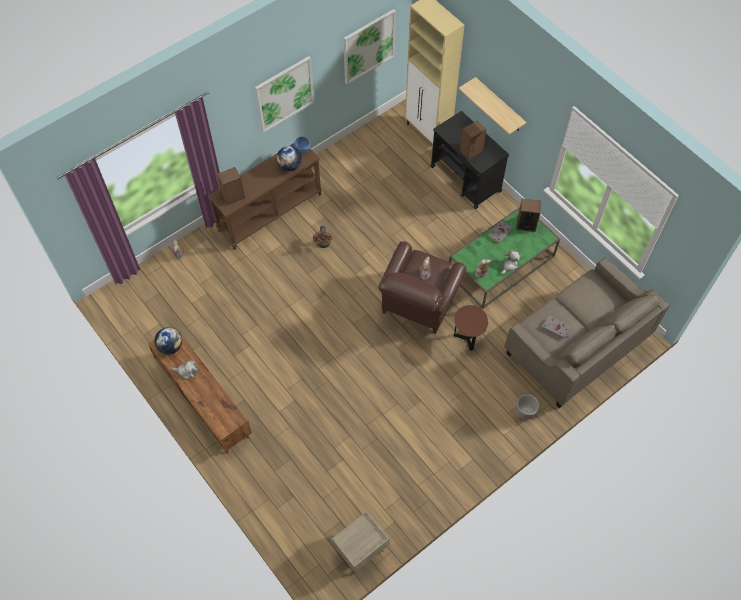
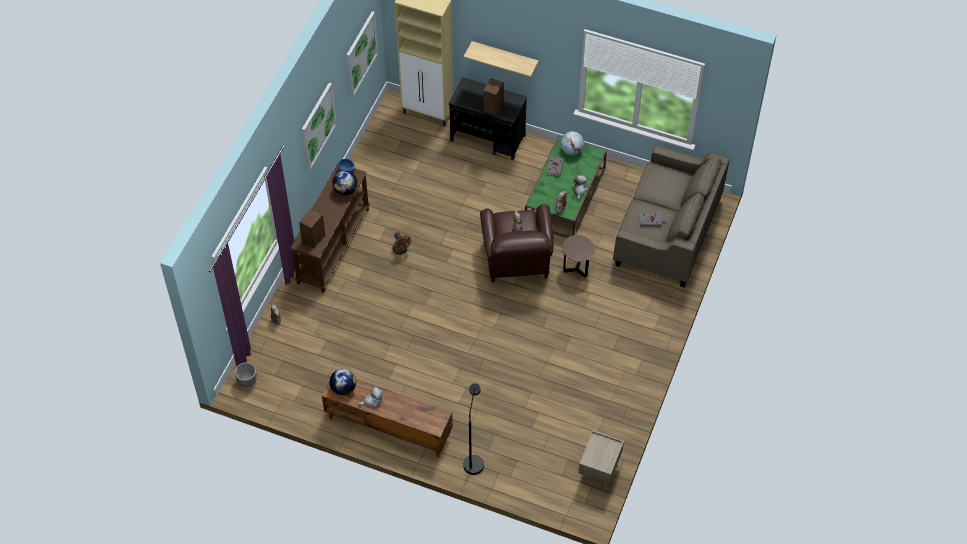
camera: 30 degrees left, 5 degrees down
(255, 473) = (473, 460): none -> black floor lamp
(524, 412) = (659, 304): planter -> planter (247, 381)
(526, 224) = (571, 150): speaker -> globe

